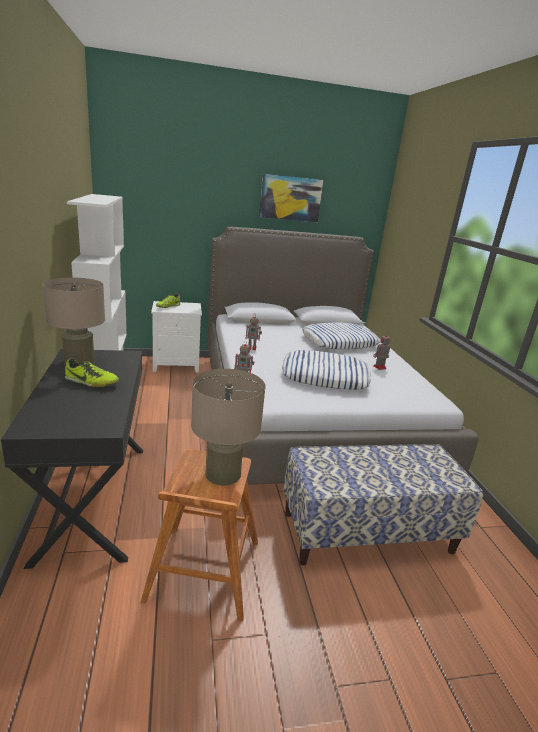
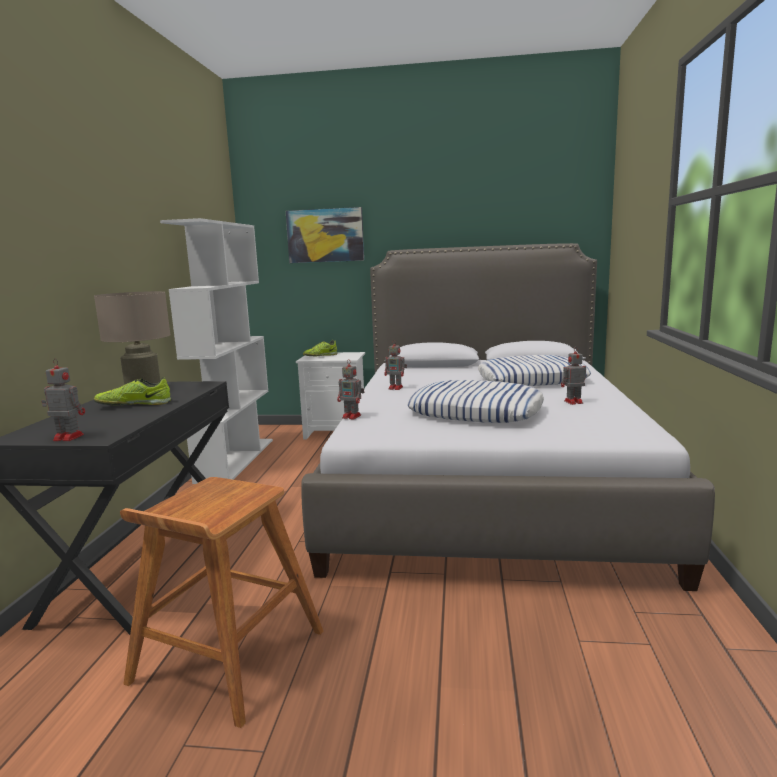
camera: 20 degrees right, 10 degrees down
(75, 428) = (67, 437): none -> toy robot
(91, 382) = (134, 404): shoe -> shoe turned 135 degrees clockwise
(223, 474) = (231, 501): beige table lamp -> none
(290, 198) = (469, 206): picture -> picture (325, 235)
(367, 532) = (503, 635): bench -> none

